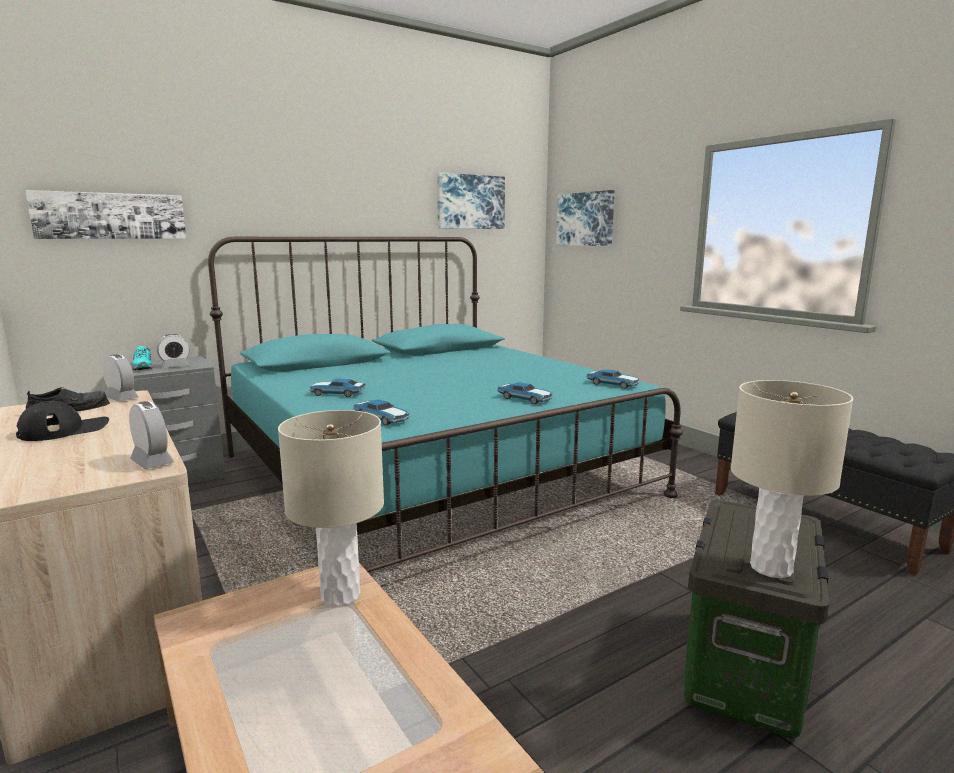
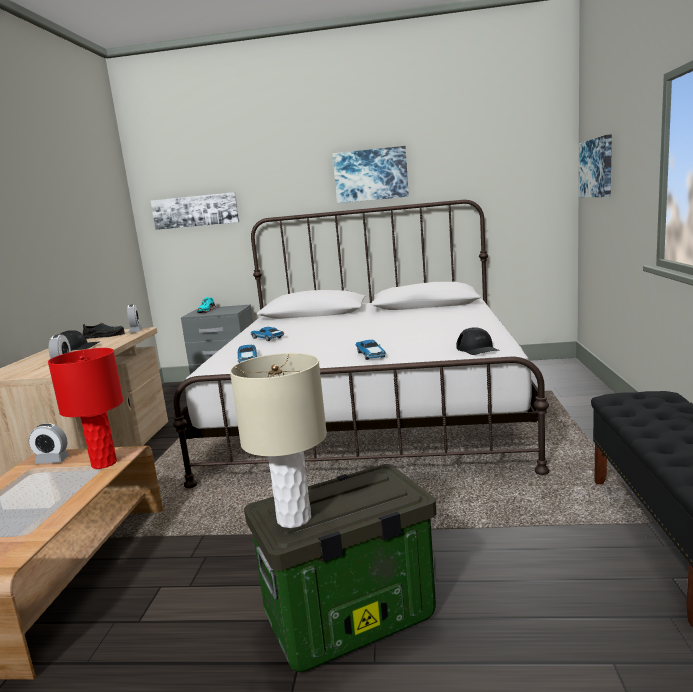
camera: 40 degrees right, 0 degrees up
(175, 366) = (221, 311): alarm clock -> alarm clock (52, 460)
(340, 596) = (103, 463): beige table lamp -> red table lamp
(431, 475) = (370, 413): turquoise bed -> white bed
(470, 202) = (480, 164): picture -> picture (370, 175)
(613, 384) = (477, 349): toy car -> black cap

